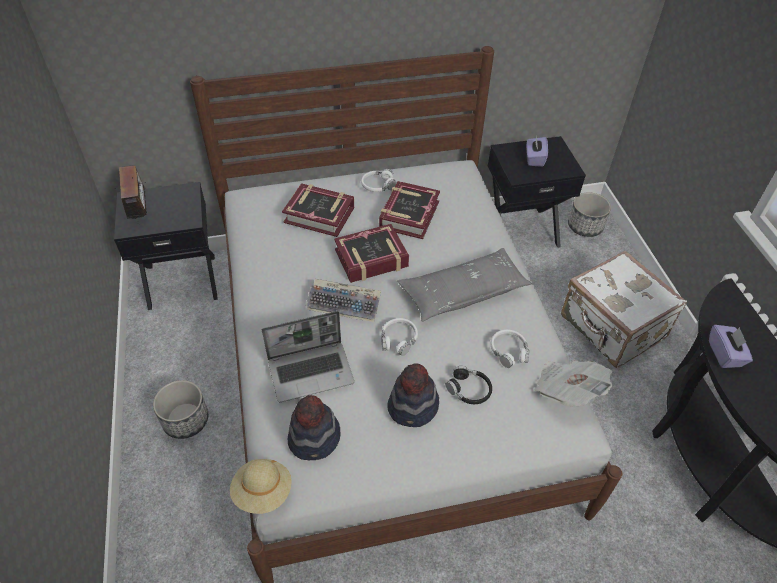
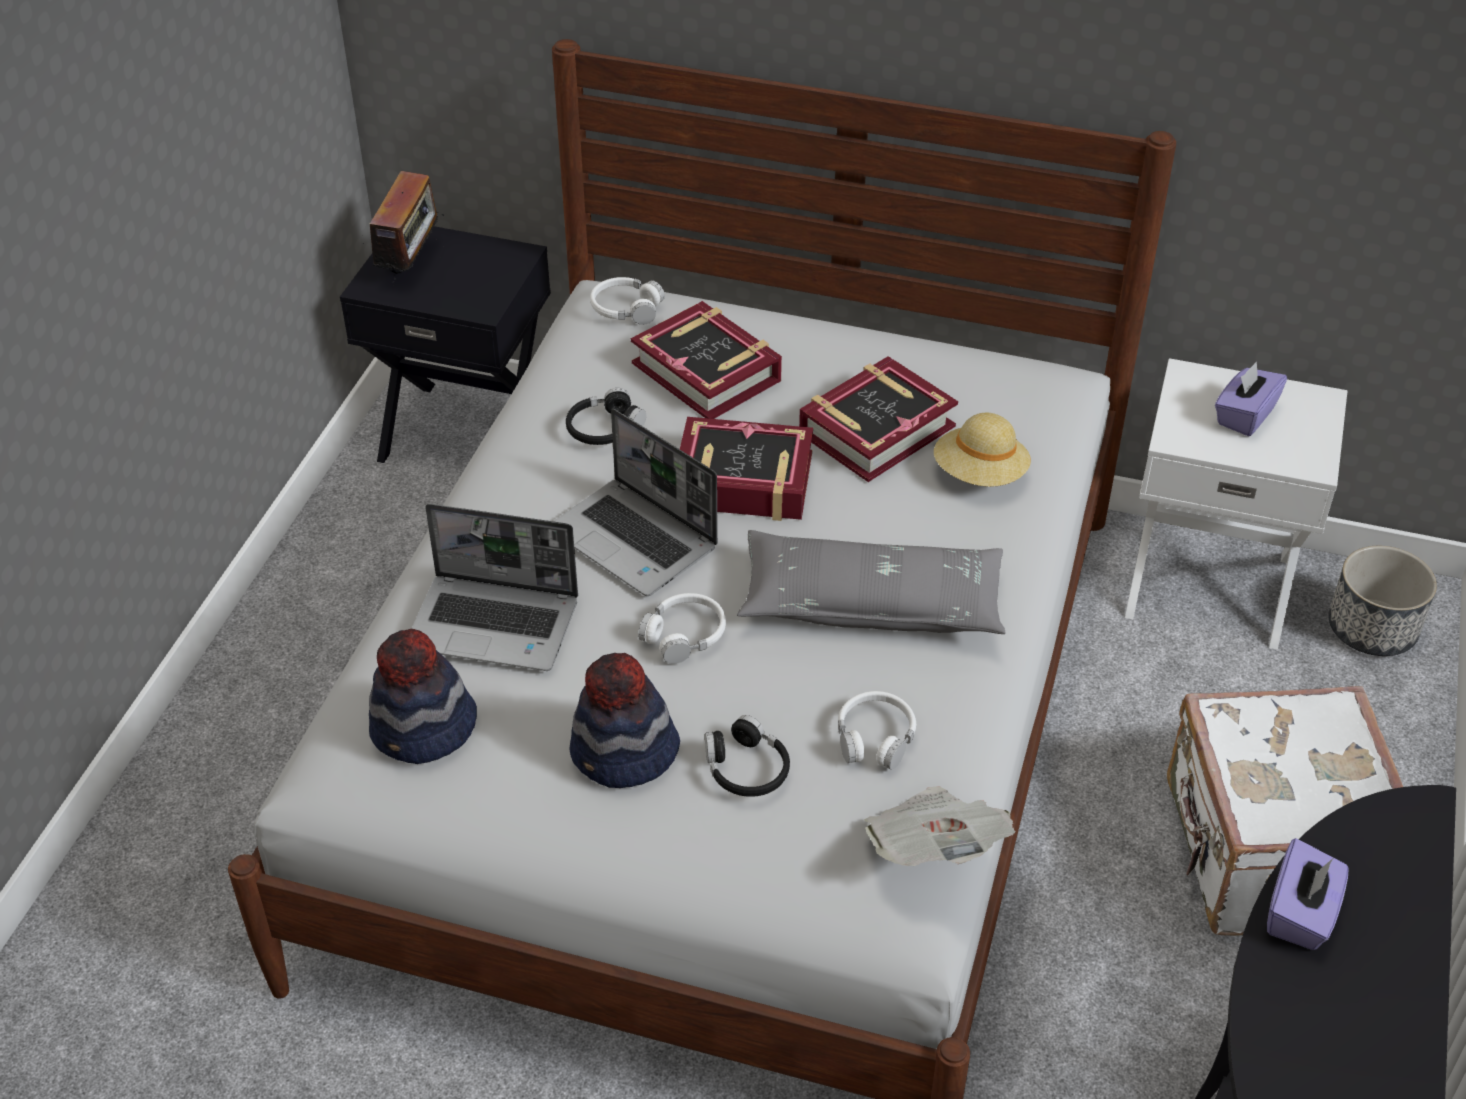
camera: 30 degrees right, 5 degrees down
(185, 420) = (320, 669): planter -> none
(263, 492) = (288, 773): beige hat -> beige hat (980, 474)
(293, 257) = (604, 429): none -> black headphones
(345, 304) = (635, 540): keyboard -> laptop
(378, 185) = (860, 357): white headphones -> white headphones (626, 308)
(520, 230) = (1209, 583): black nightstand -> white nightstand

